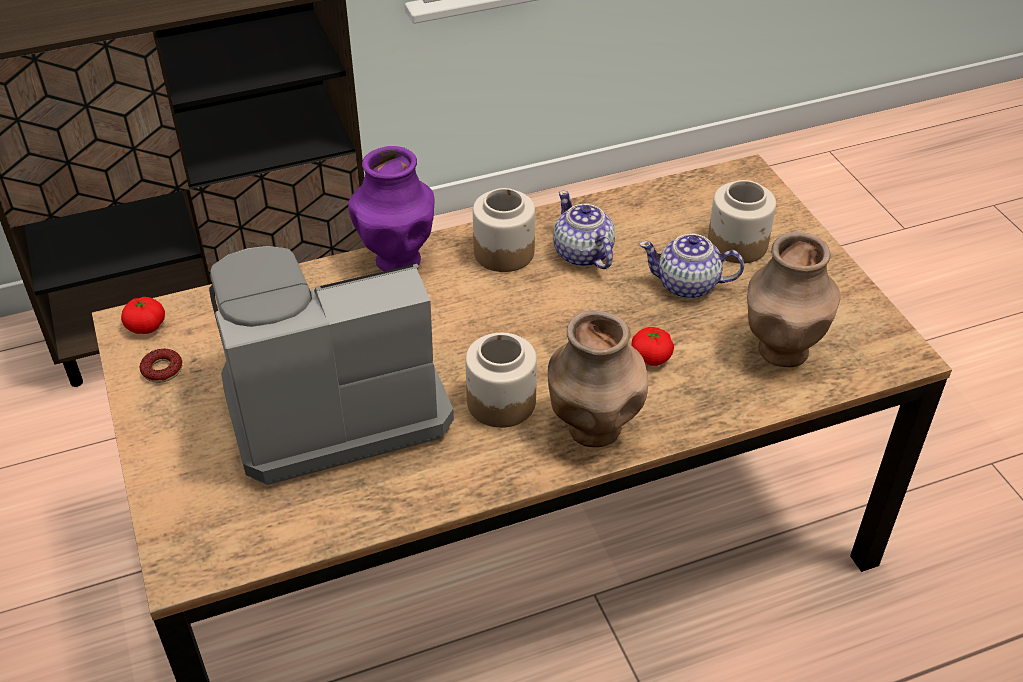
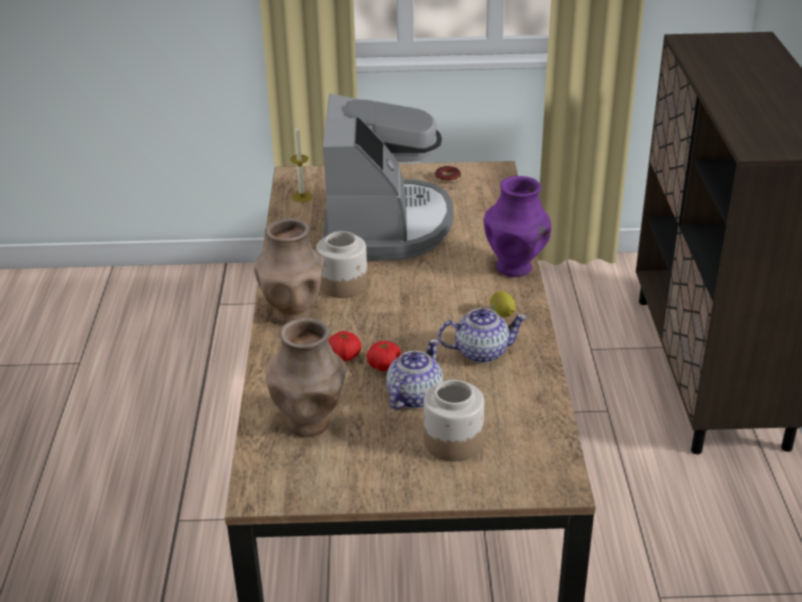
camera: 110 degrees right, 10 degrees down
(146, 326) = (491, 175): tomato -> tomato (384, 366)
(262, 530) = (302, 197): none -> candle
(504, 252) = (502, 315): jar -> lemon

